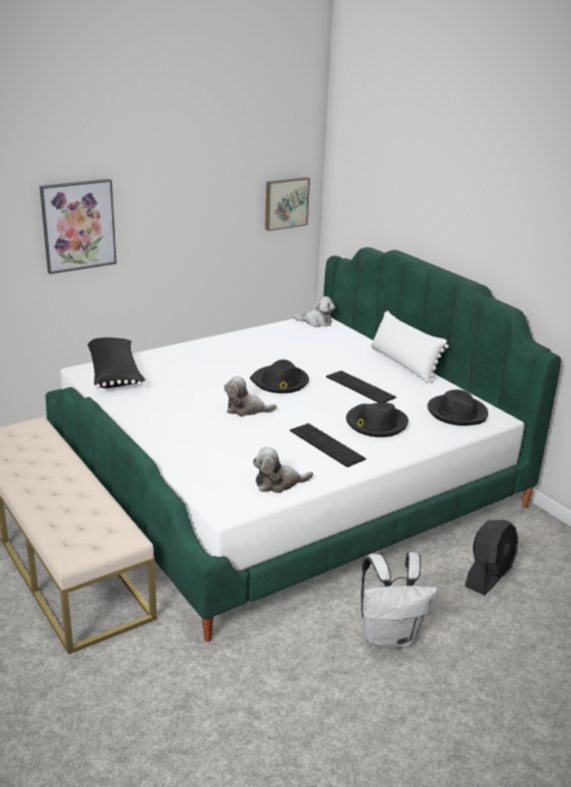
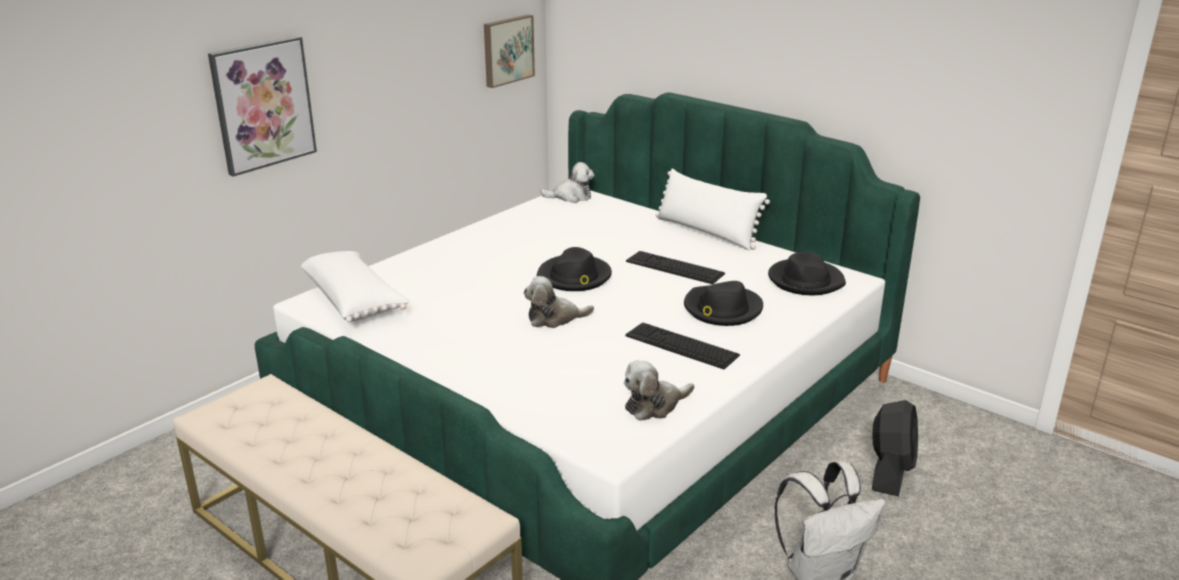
camera: 15 degrees left, 0 degrees up
(115, 374) = (355, 300): black pillow -> white pillow

